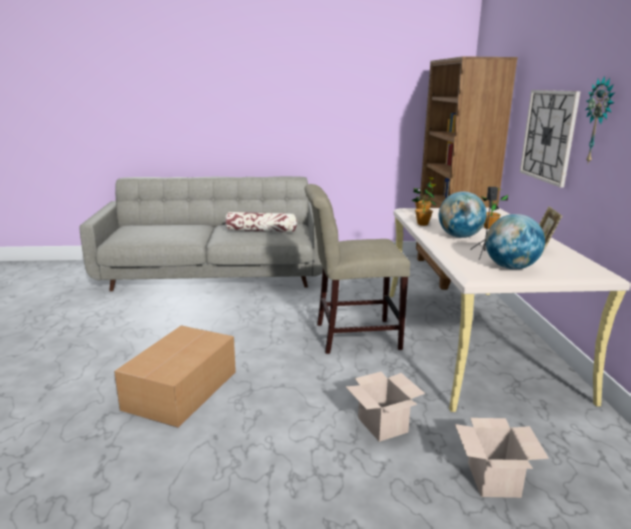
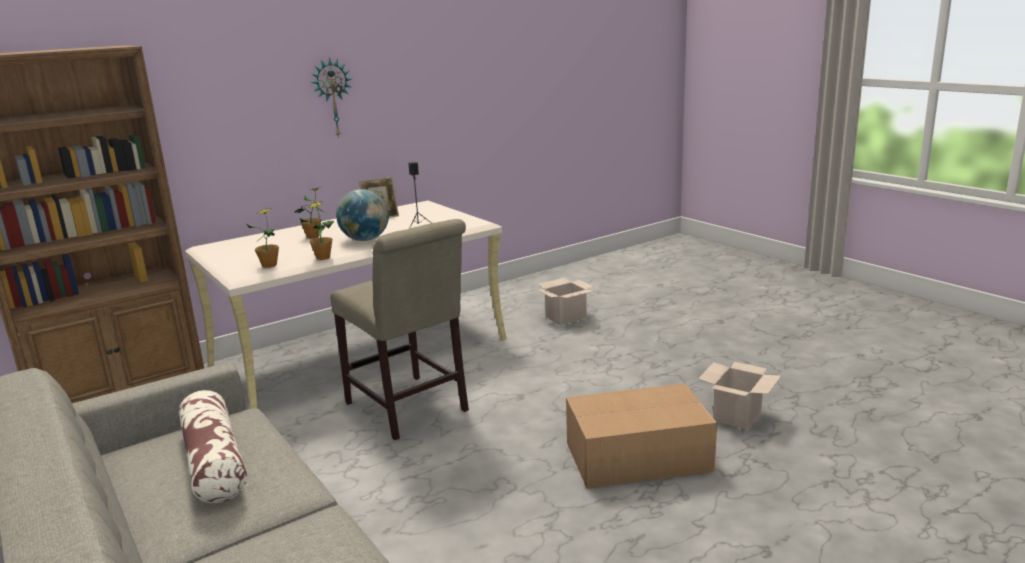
camera: 120 degrees left, 0 degrees up
(383, 425) = (556, 355): cardboard box -> cardboard box (736, 415)
(510, 267) = (446, 218): globe -> none
(548, 136) = (249, 130): wall clock -> none

